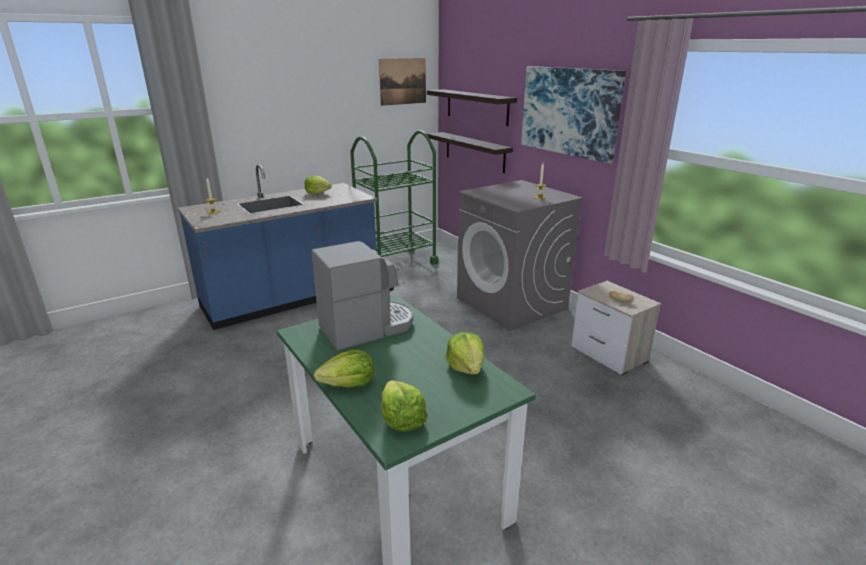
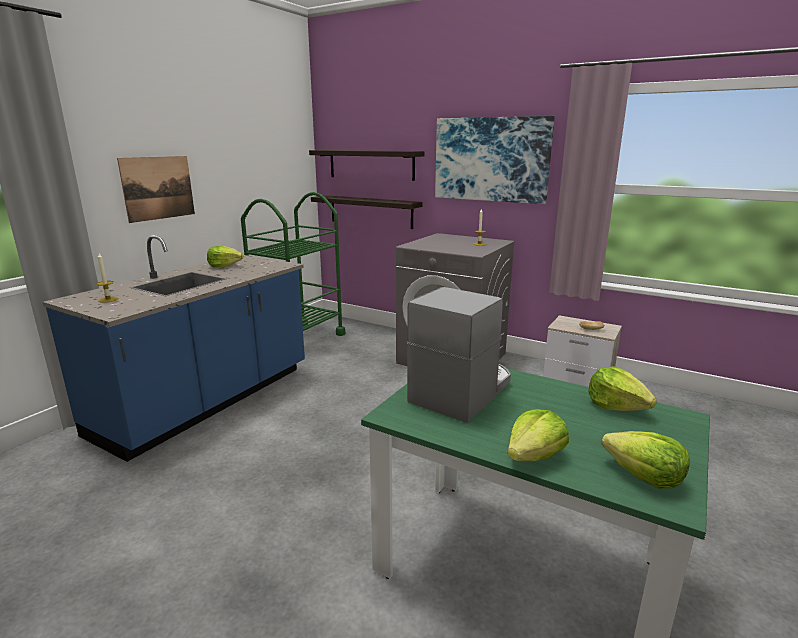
camera: 25 degrees left, 5 degrees down
(403, 81) = (283, 140): picture -> picture (158, 188)

